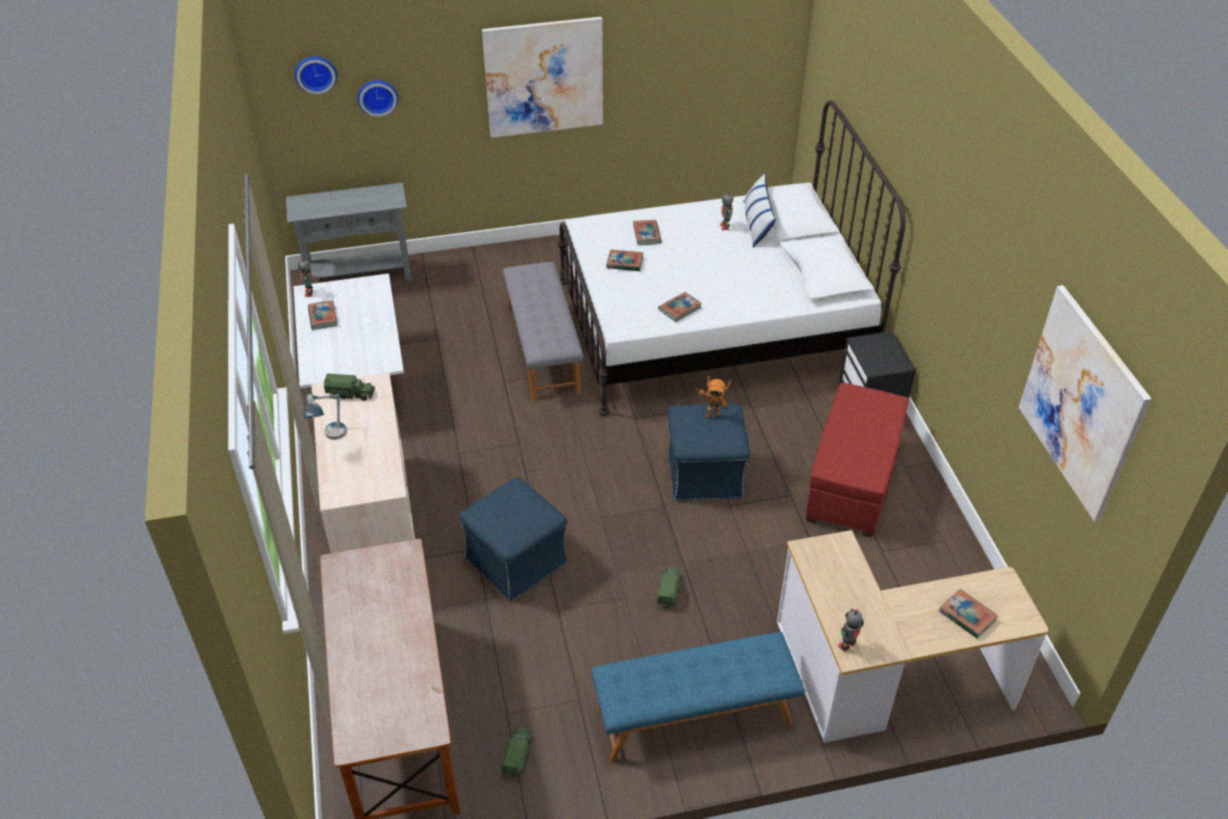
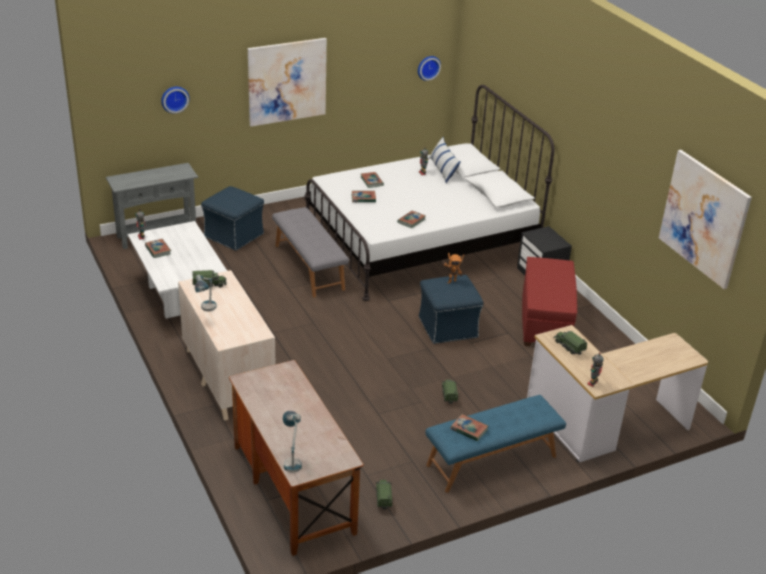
camera: 15 degrees left, 10 degrees down
(315, 73) = (133, 83): wall clock -> wall clock (428, 67)
(352, 718) = (292, 460): none -> table lamp
(517, 561) = (339, 390): blue ottoman -> blue ottoman (234, 235)
(832, 570) = (569, 346): none -> toy truck
(967, 616) = (658, 360): book -> book (469, 429)

